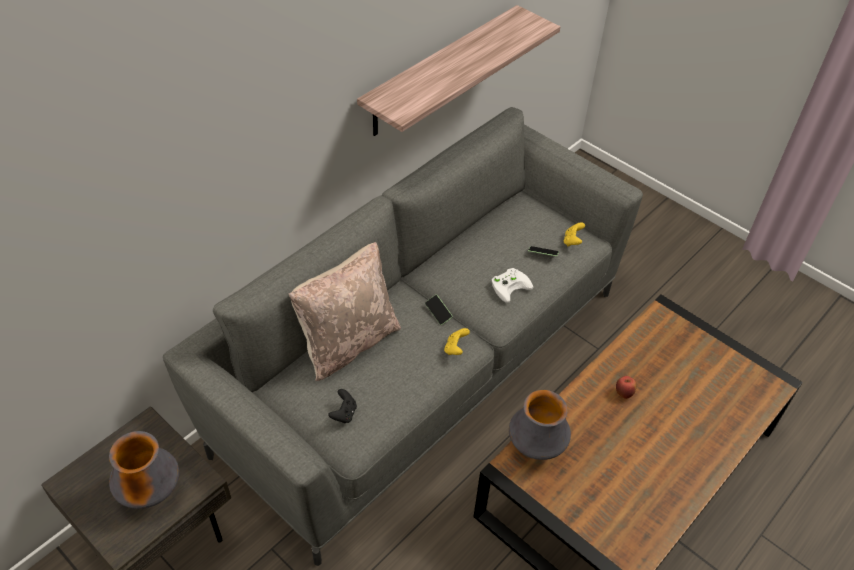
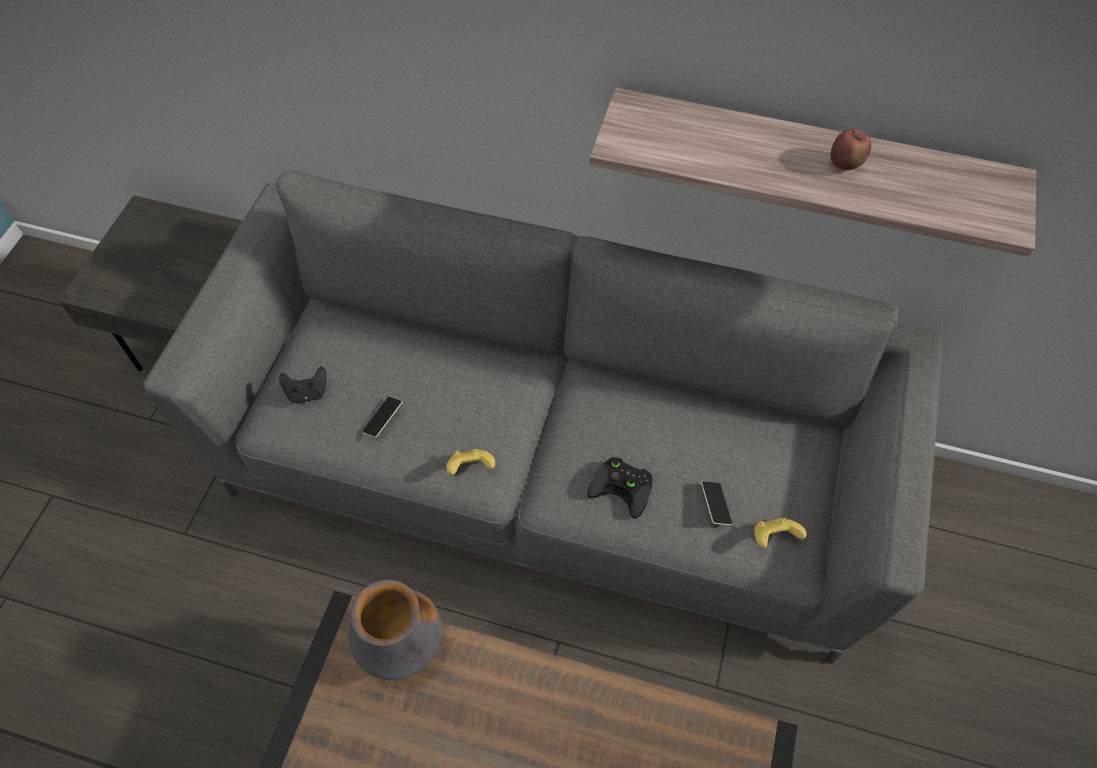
camera: 65 degrees right, 10 degrees up
(151, 492) = (154, 280): vase -> none
(348, 342) = (416, 347): beige pillow -> none
(438, 312) = (523, 422): phone -> phone (383, 420)
(510, 285) = (624, 487): white game controller -> black game controller
(624, 393) = (556, 735): apple -> apple (845, 164)

